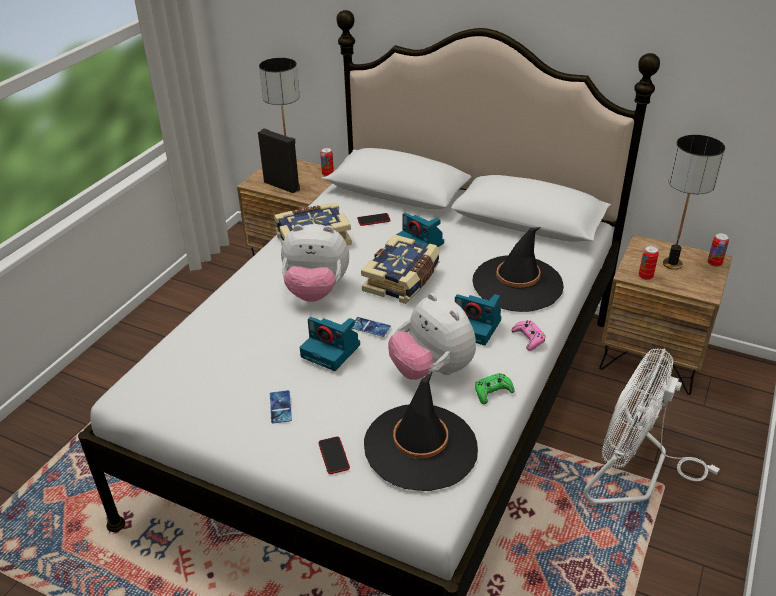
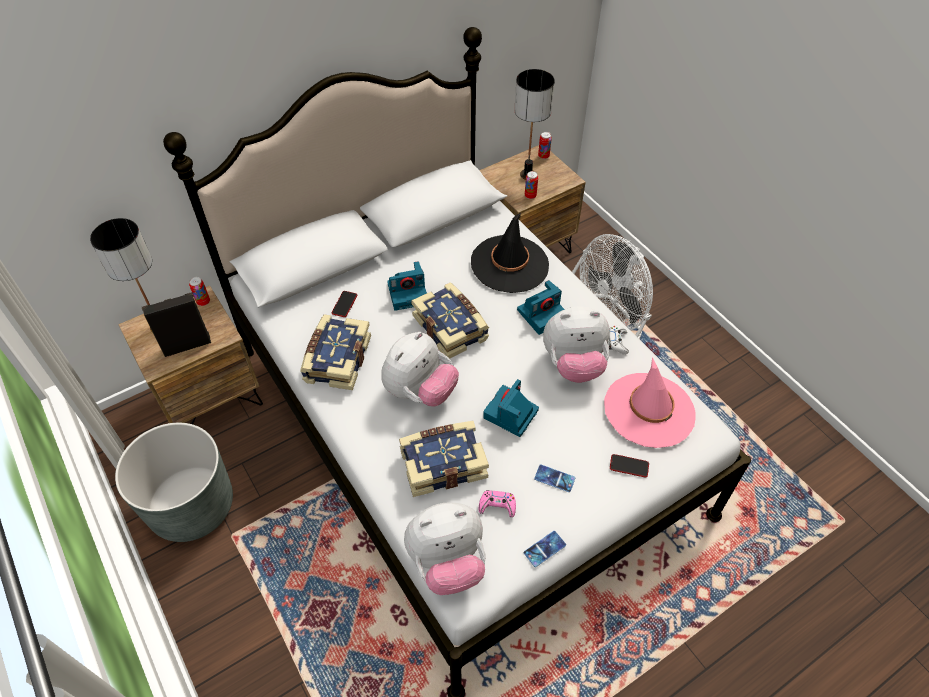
camera: 60 degrees left, 15 degrees up
(148, 374) = (447, 562): none -> plush toy
(203, 299) = (192, 506): none -> grey planter
(247, 331) = (443, 463): none -> book
(332, 351) = (510, 415): camera -> camera turned 150 degrees clockwise
(370, 327) = (497, 377): phone -> phone (544, 549)
(421, 447) = (649, 410): black hat -> pink hat
(493, 392) = (617, 342): green game controller -> white game controller
(528, 338) = (574, 293): pink game controller -> pink game controller (497, 505)

